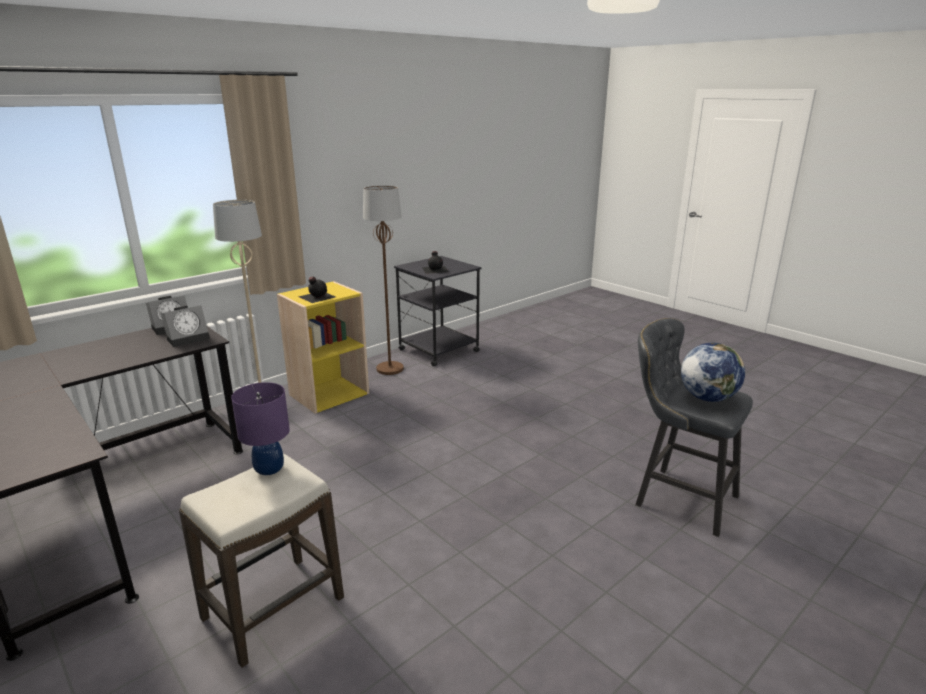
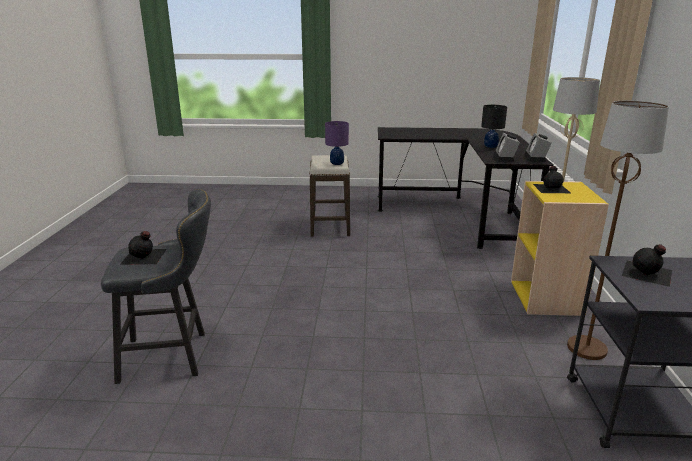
camera: 135 degrees right, 0 degrees up
(118, 358) = (490, 147): none -> black table lamp
(707, 398) = (144, 256): globe -> black bottle

